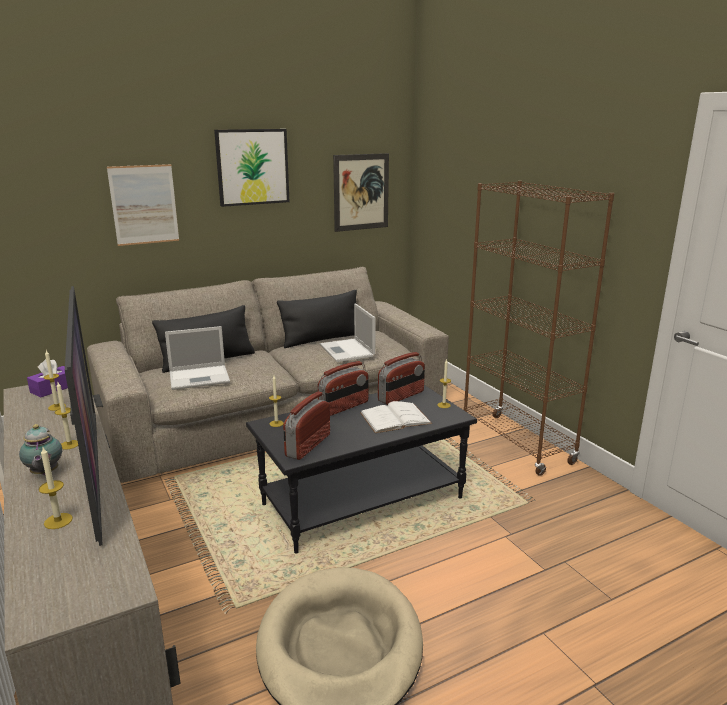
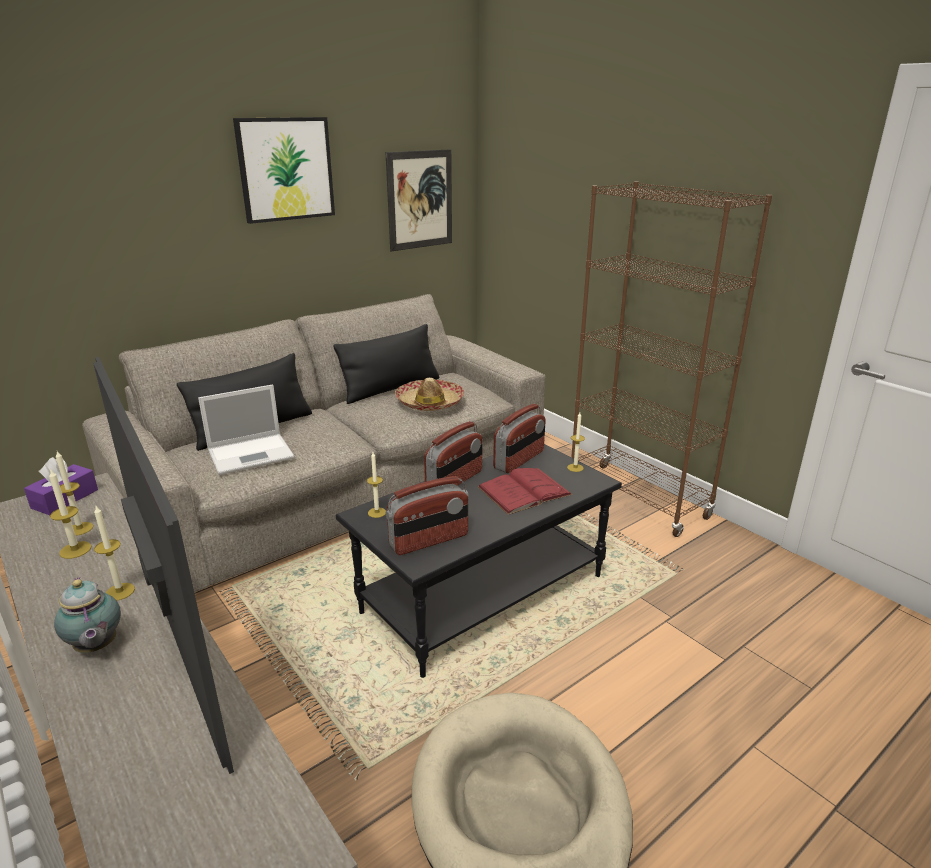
camera: 10 degrees left, 5 degrees up
(58, 521) = (145, 733): candle -> candle (75, 550)
(144, 205) = (145, 224): picture -> none
(307, 445) = (429, 540): radio -> radio turned 135 degrees counterclockwise
(347, 351) = (429, 403): laptop -> hat
(395, 418) = (524, 491): white book -> red book

